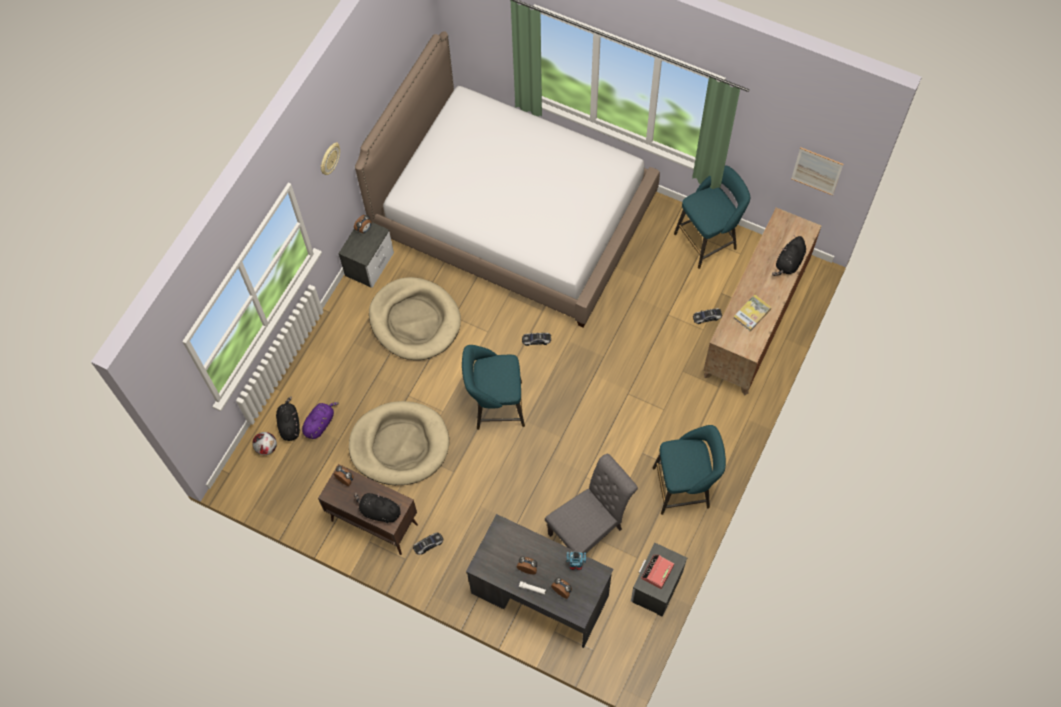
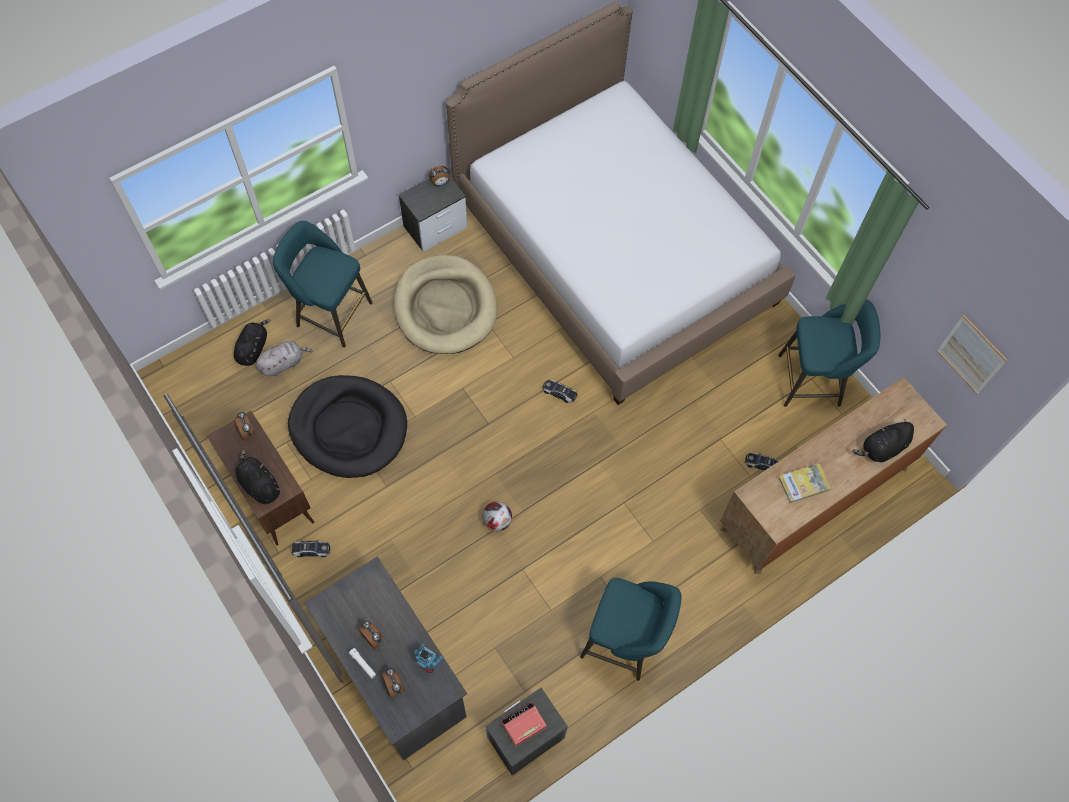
camera: 25 degrees right, 0 degrees up
(266, 447) = (216, 359): football -> football (497, 520)
(320, 423) = (283, 363): purple plush toy -> grey plush toy
(329, 159) = (409, 71): wall clock -> none
(399, 445) = (348, 428): beige dog bed -> black dog bed
(495, 406) = (473, 439): turquoise stool -> turquoise stool (330, 313)
(589, 529) = (491, 630): grey chair -> none

